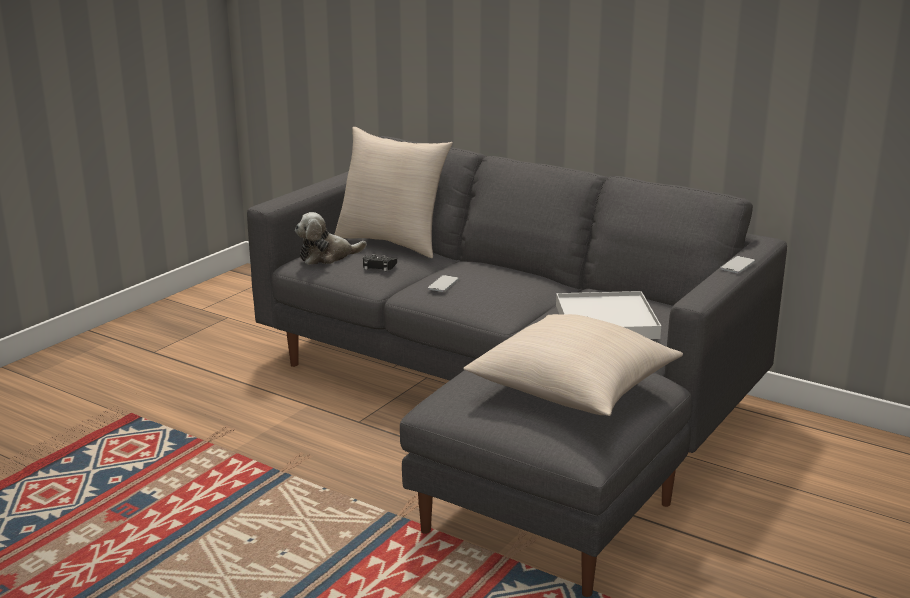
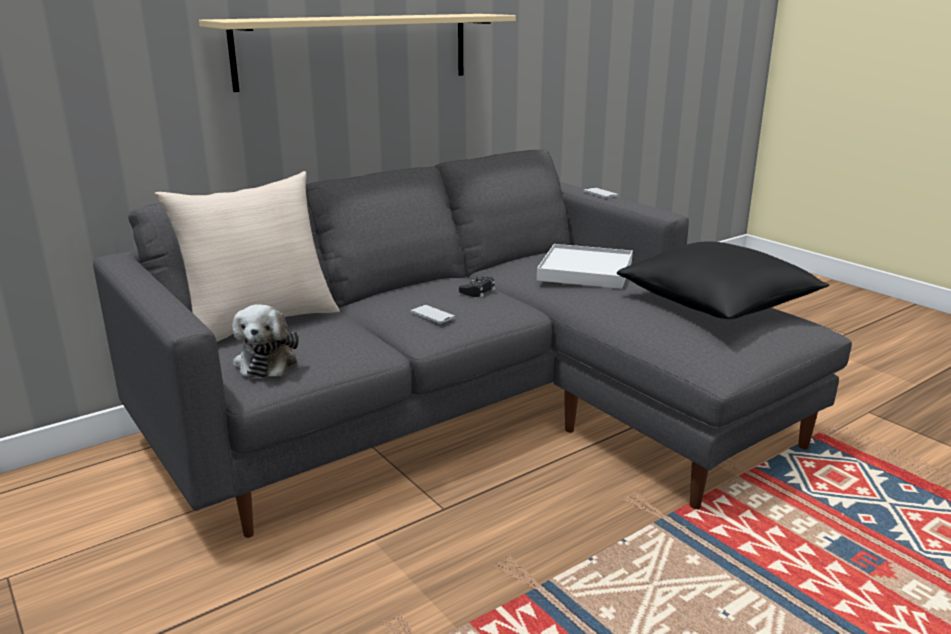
camera: 70 degrees left, 0 degrees up
(378, 266) = (341, 337): black game controller -> black game controller (478, 291)
(573, 388) = (717, 305): beige pillow -> black pillow
(575, 52) = (356, 50): none -> beige shelf

